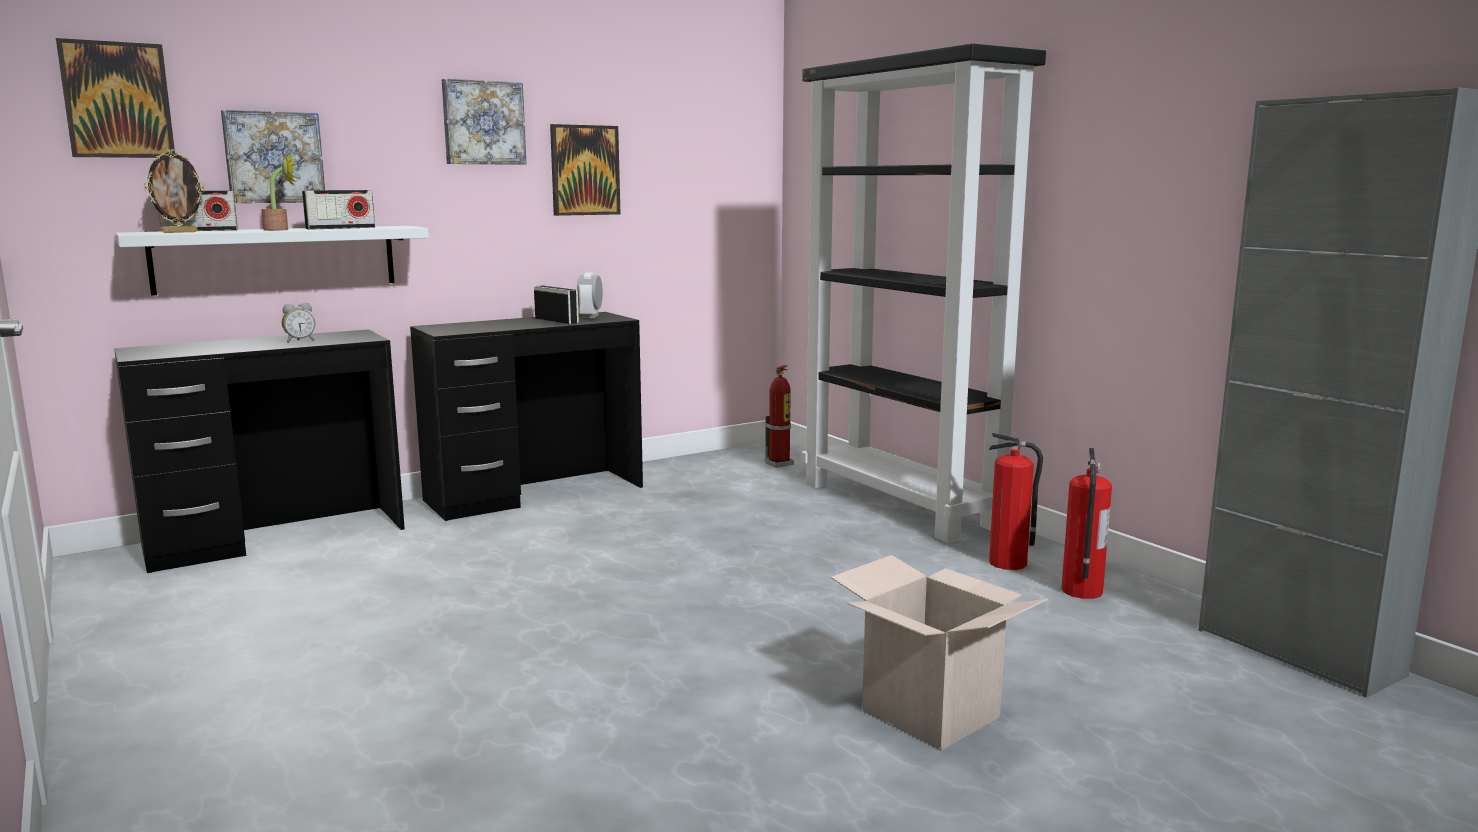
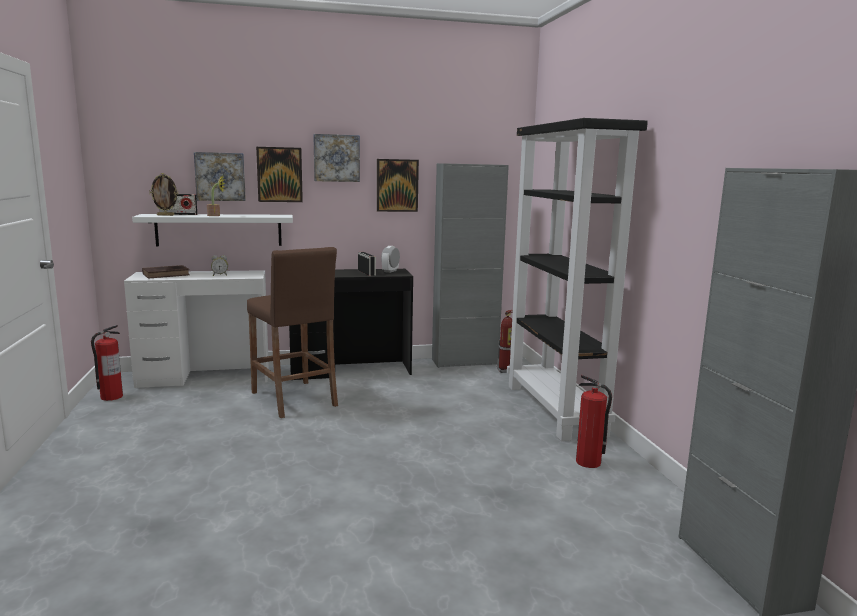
camera: 20 degrees right, 0 degrees up
(117, 100) = (144, 147): picture -> picture (279, 174)
(191, 347) = (167, 274): none -> brown book
(276, 537) = (205, 377): black desk -> white desk
(340, 228) = (248, 215): radio -> none
(482, 548) = (294, 399): none -> brown stool
(707, 459) = (464, 362): none -> grey cabinet
(930, 713) = (440, 554): cardboard box -> none
(1082, 591) = (620, 492): fire extinguisher -> fire extinguisher (111, 397)

